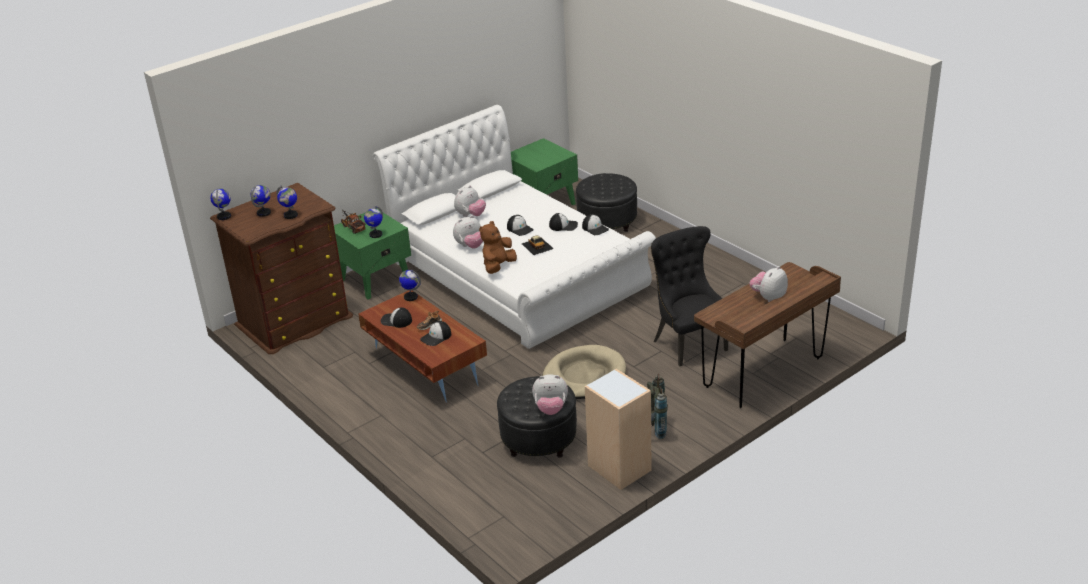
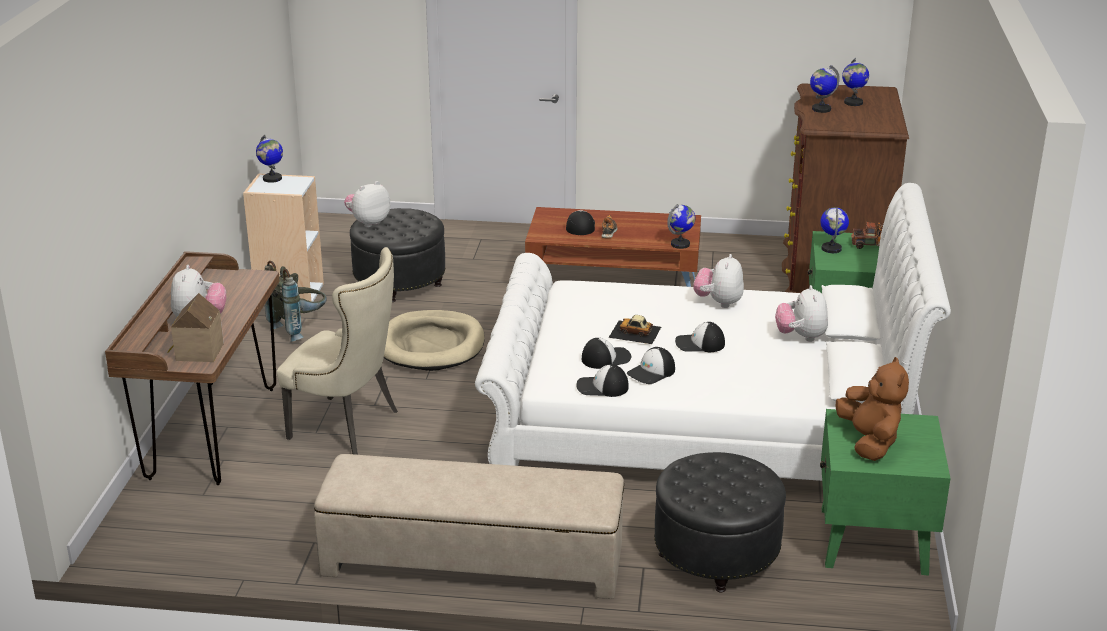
camera: 135 degrees right, 5 degrees down
(224, 216) = (881, 89): globe -> globe (272, 179)
(396, 321) = (649, 223): cap -> cap (606, 358)
(498, 266) = (638, 294): brown plush toy -> brown plush toy (869, 442)
(689, 344) = (346, 426): black chair -> beige chair
(703, 259) = (471, 560): none -> beige bench
(787, 276) = (197, 352): none -> toy house

